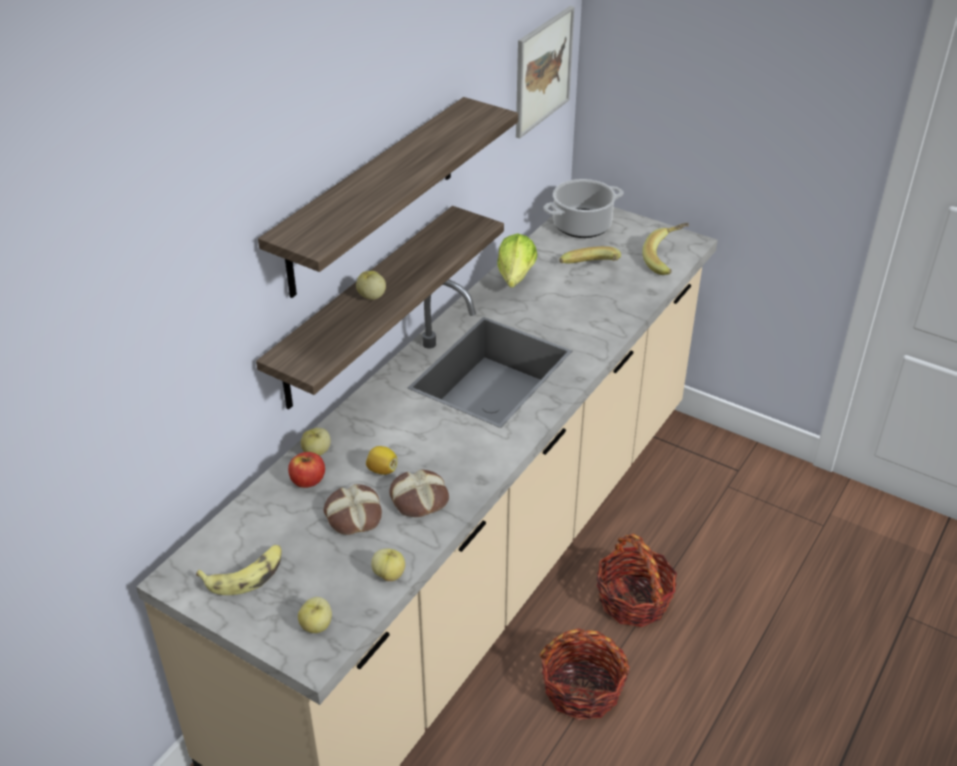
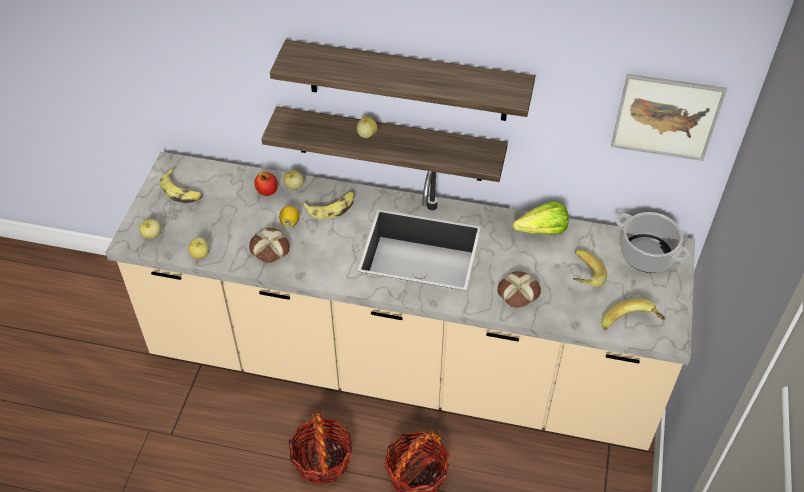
camera: 70 degrees right, 10 degrees up
(353, 515) = (244, 222): bread -> bread (518, 292)
(380, 426) = (331, 208): none -> banana

